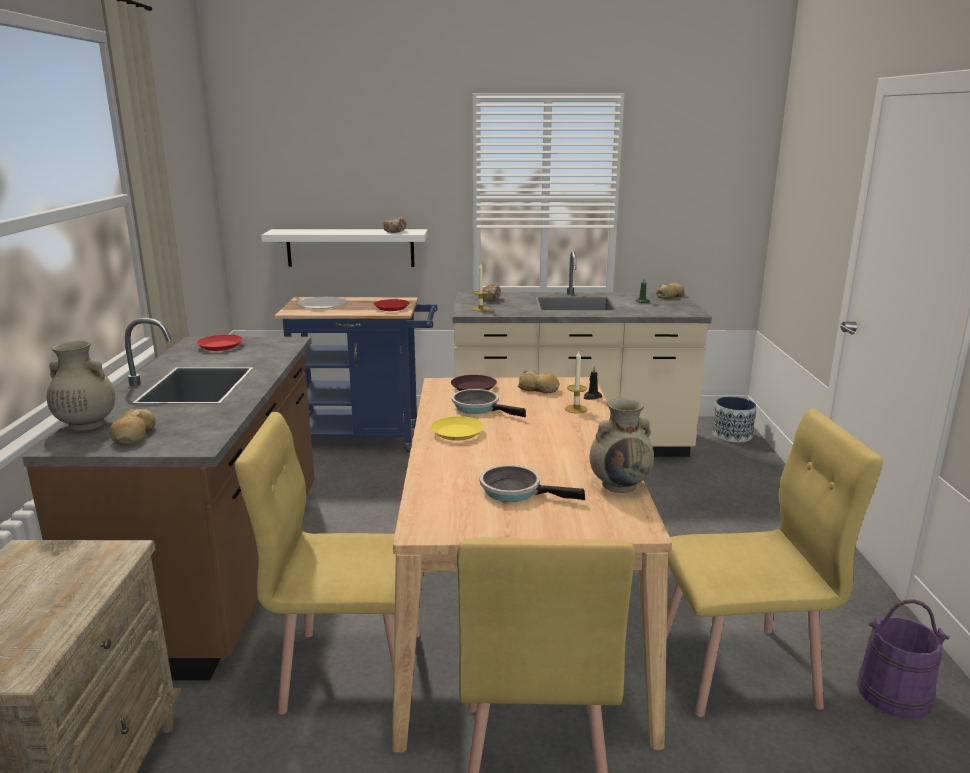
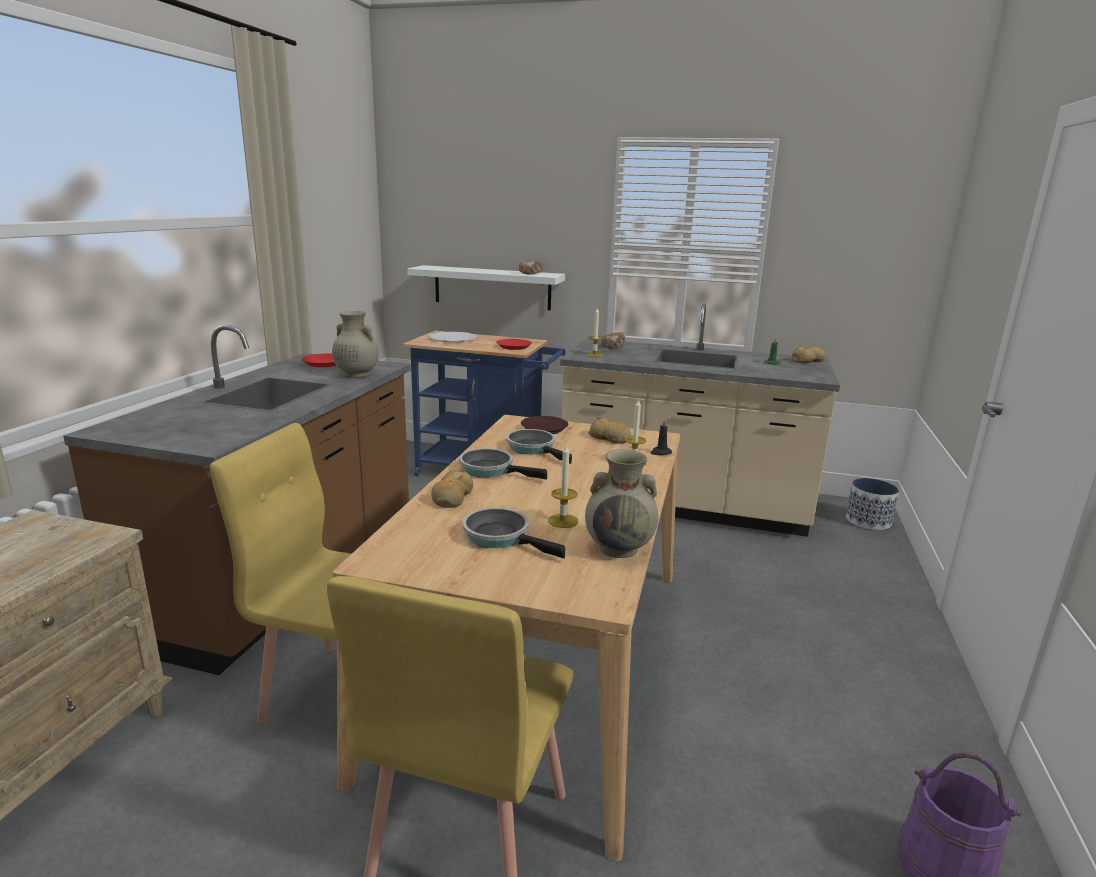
camera: 15 degrees right, 0 degrees up
(86, 425) = (141, 416): beige vase -> beige vase (356, 374)
(133, 435) = (168, 429): bread -> bread (452, 497)
(457, 432) = (491, 469): yellow plate -> frying pan
(556, 469) = (563, 521): none -> candle
(738, 670) = (753, 788): yellow chair -> none

